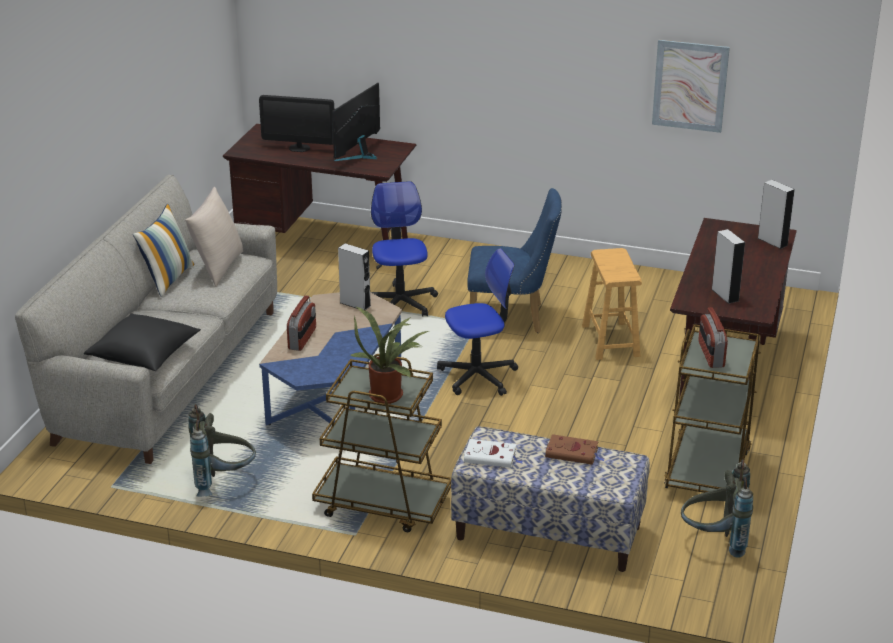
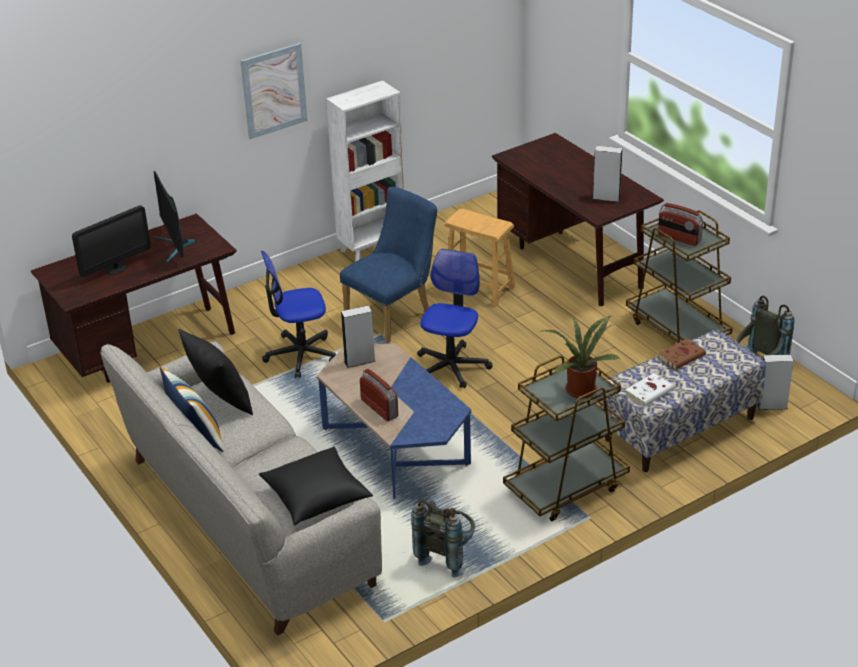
camera: 50 degrees left, 5 degrees up
(218, 267) = (220, 401): beige pillow -> black pillow
(400, 303) = (300, 355): office chair -> office chair turned 45 degrees counterclockwise
(590, 269) = (373, 249): none -> white bookcase
(690, 85) = (417, 55): picture -> picture (274, 91)
(772, 241) = (559, 148): grey speaker -> grey speaker (772, 406)

